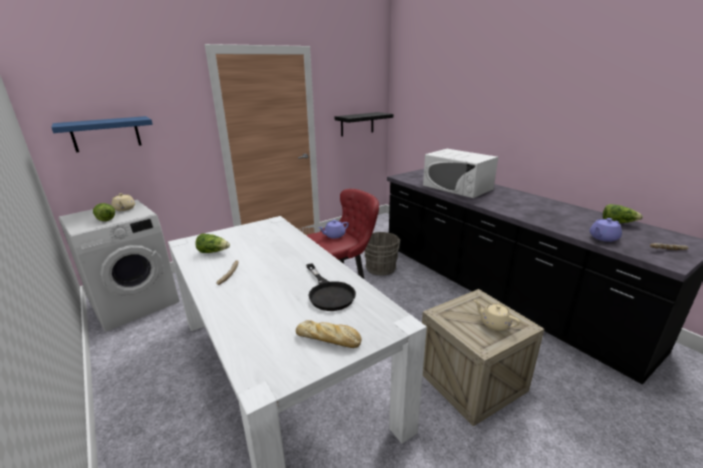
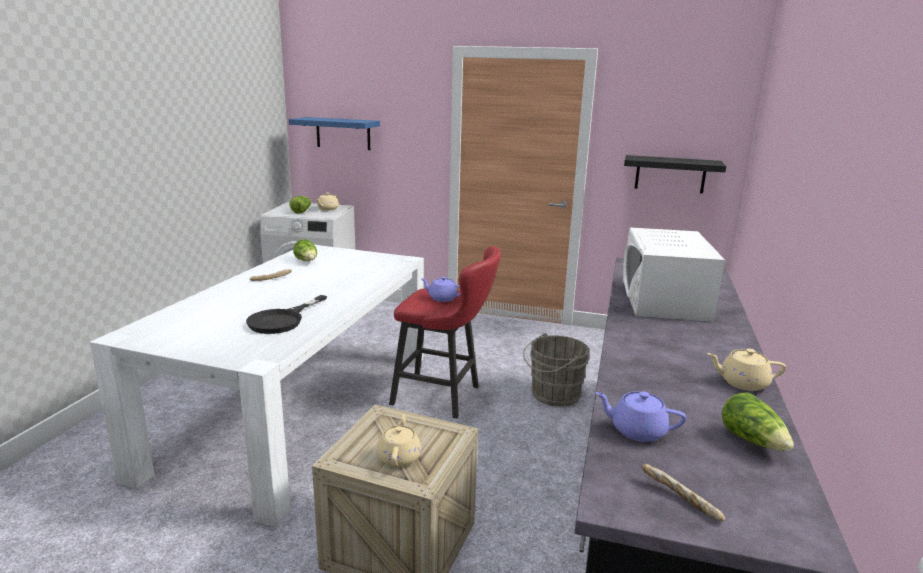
camera: 50 degrees right, 5 degrees down
(329, 339) = (204, 341): bread -> none
(562, 206) = (742, 383): none -> beige teapot

